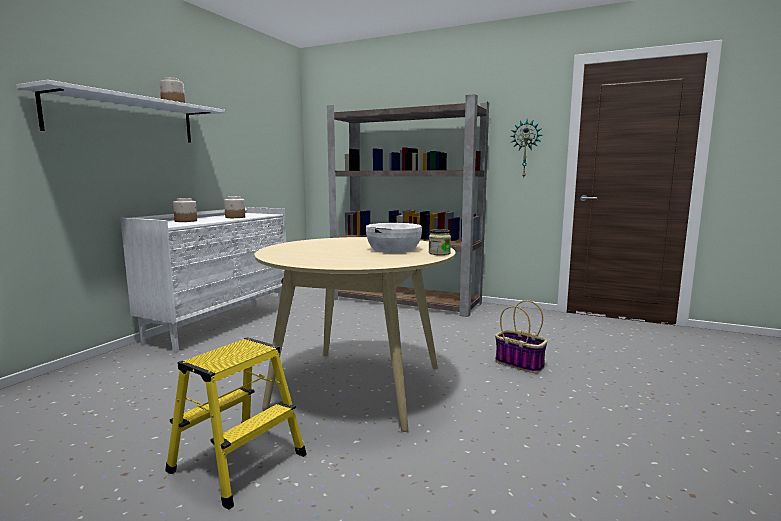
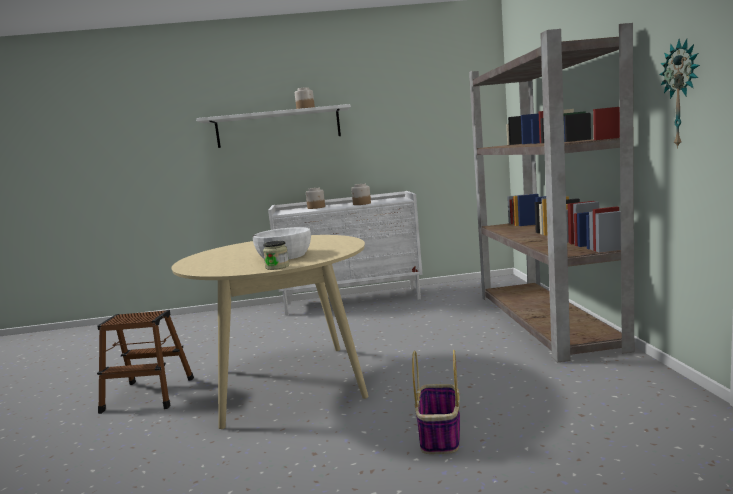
camera: 60 degrees right, 0 degrees up
(238, 462) = (149, 394): yellow step ladder -> brown step ladder

